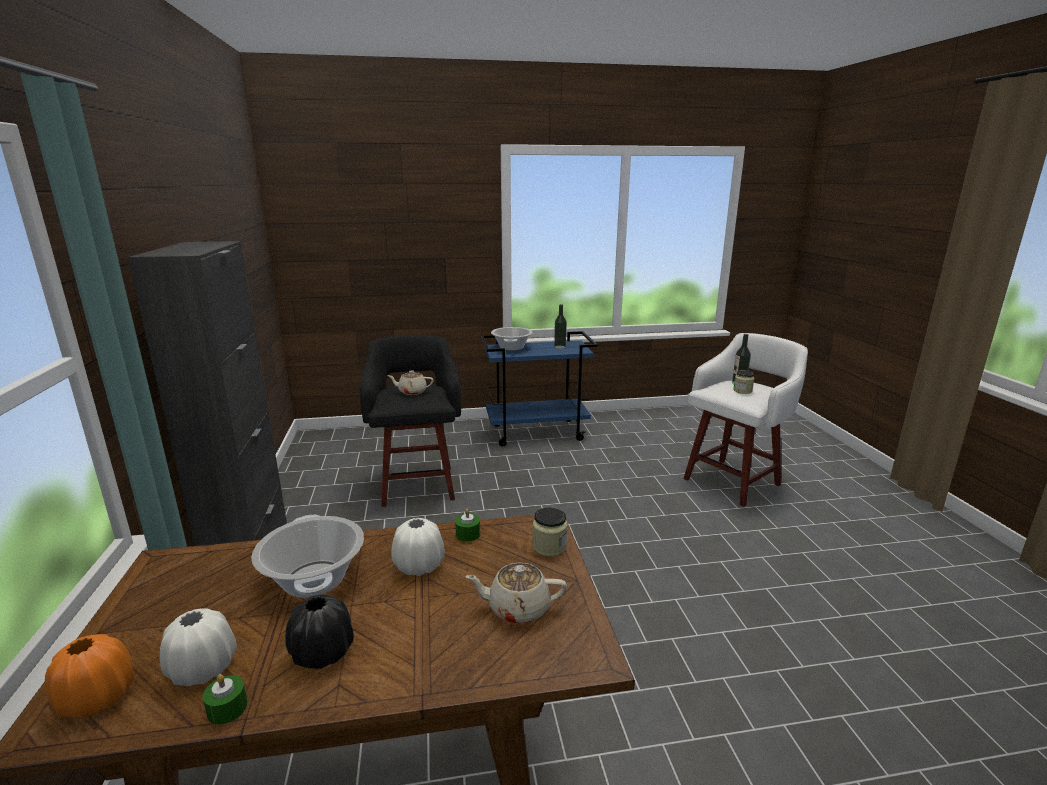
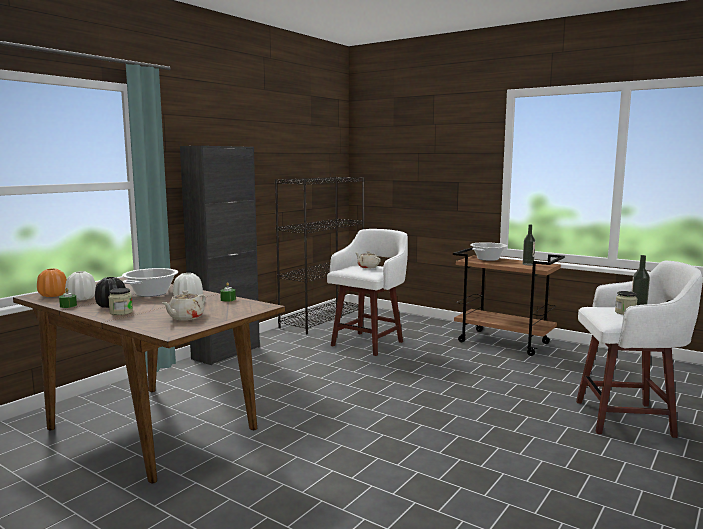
camera: 45 degrees right, 10 degrees down
(306, 469) = (323, 319): none -> black bookcase
(418, 484) = (368, 343): black stool -> white stool
(517, 608) = (185, 317): beige teapot -> beige teapot turned 105 degrees counterclockwise
(537, 432) = (504, 342): blue cart -> brown cart
(549, 546) = (246, 311): jar -> jar (121, 312)

